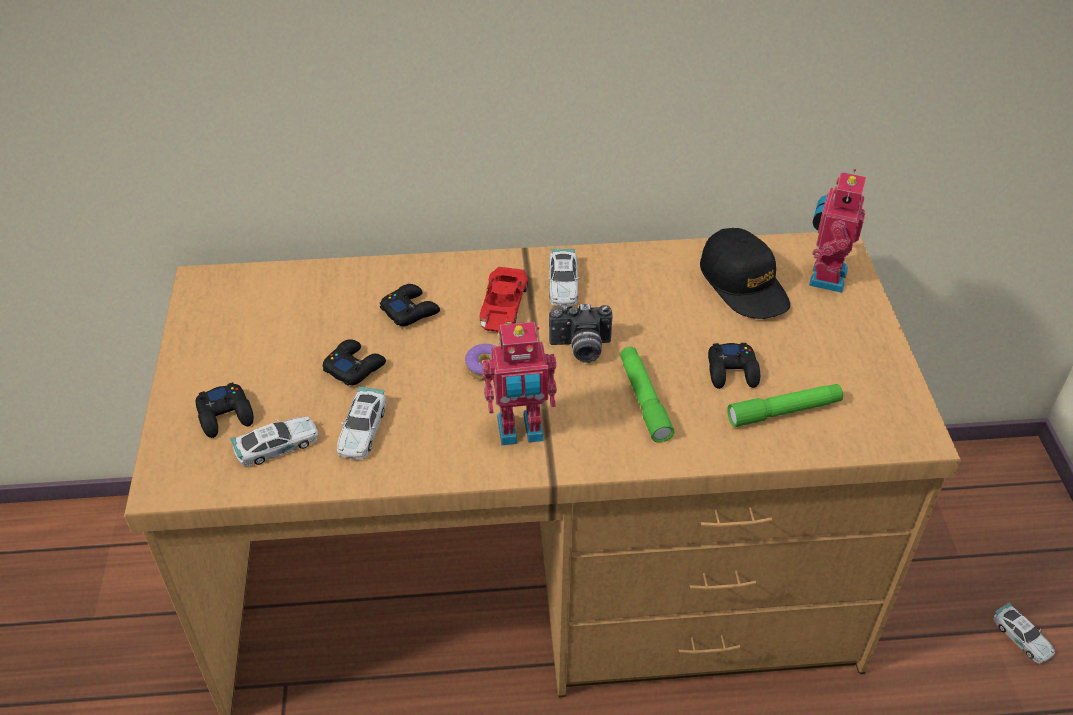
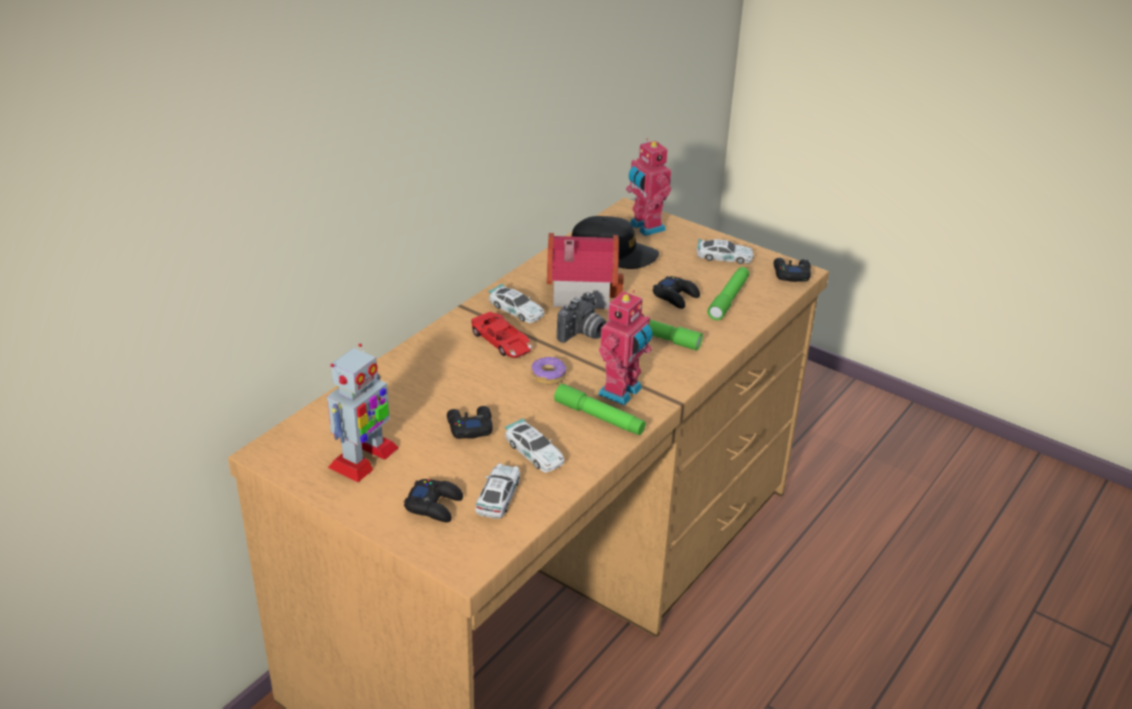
camera: 50 degrees left, 10 degrees down
(246, 335) = (363, 458): none -> toy robot
(410, 310) = (449, 377): black game controller -> black game controller (791, 274)
(462, 440) = (599, 417): none -> green flashlight
(649, 301) = (579, 290): none -> toy house
(1022, 637) = (824, 422): toy car -> toy car (724, 257)

